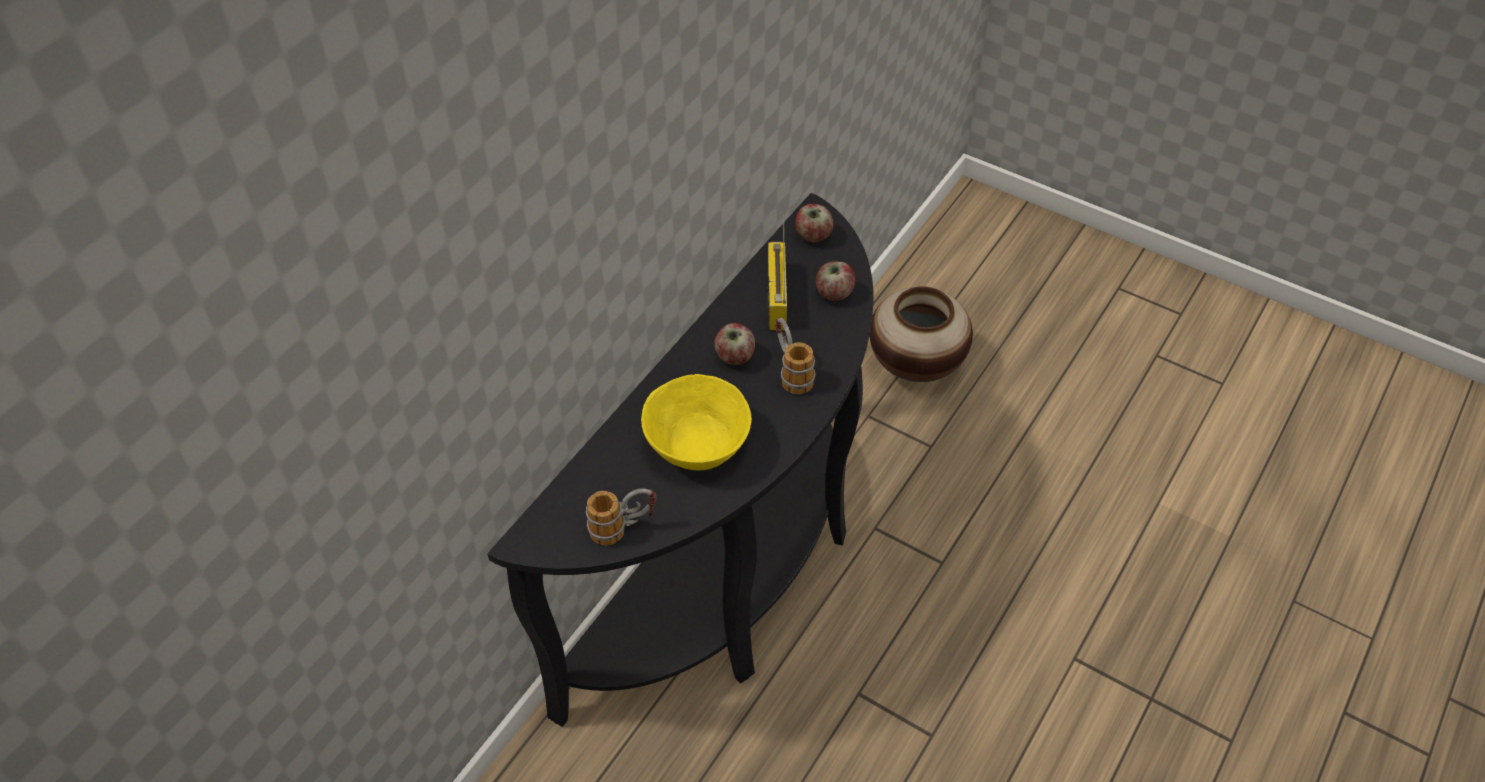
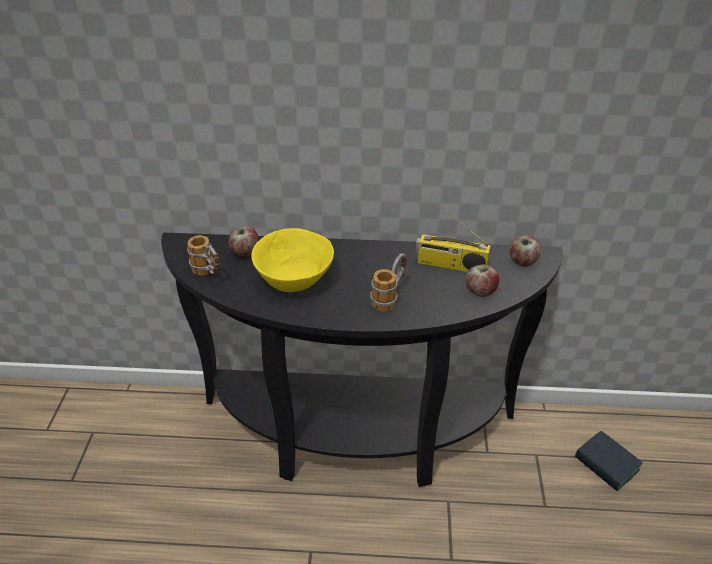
camera: 60 degrees right, 10 degrees down
(734, 357) = (380, 267): apple -> apple (244, 252)
(775, 296) = (450, 265): radio -> radio turned 135 degrees counterclockwise
(916, 365) = (606, 464): vase -> book

